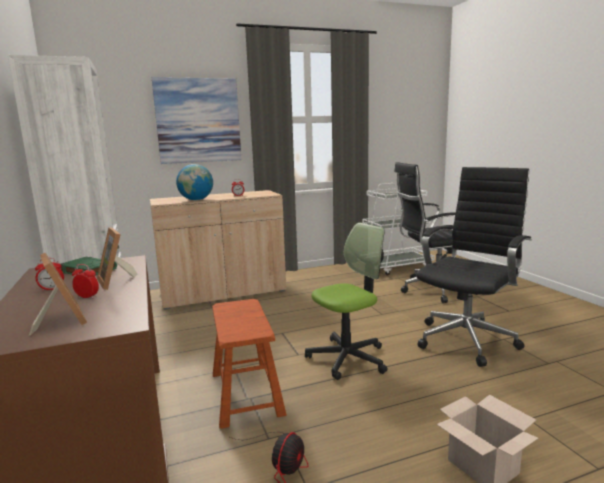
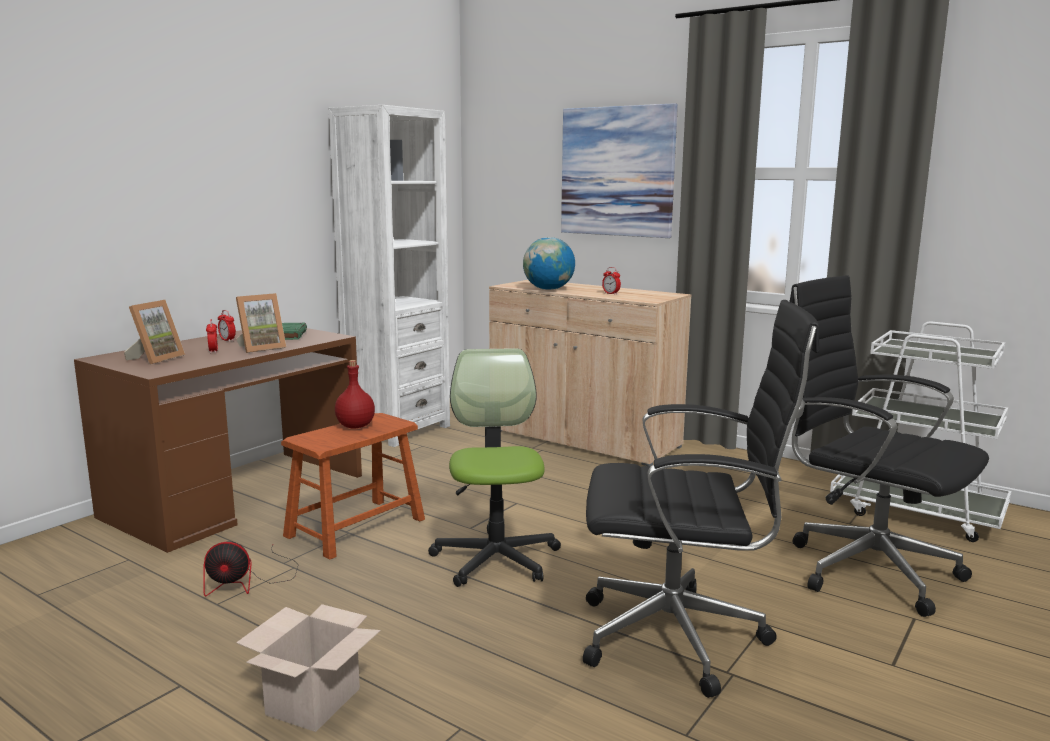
camera: 55 degrees right, 0 degrees up
(117, 281) = (261, 348): picture frame -> picture frame turned 150 degrees counterclockwise
(233, 315) = (354, 426): none -> red bottle
(347, 358) = (496, 559): office chair -> office chair turned 120 degrees counterclockwise

